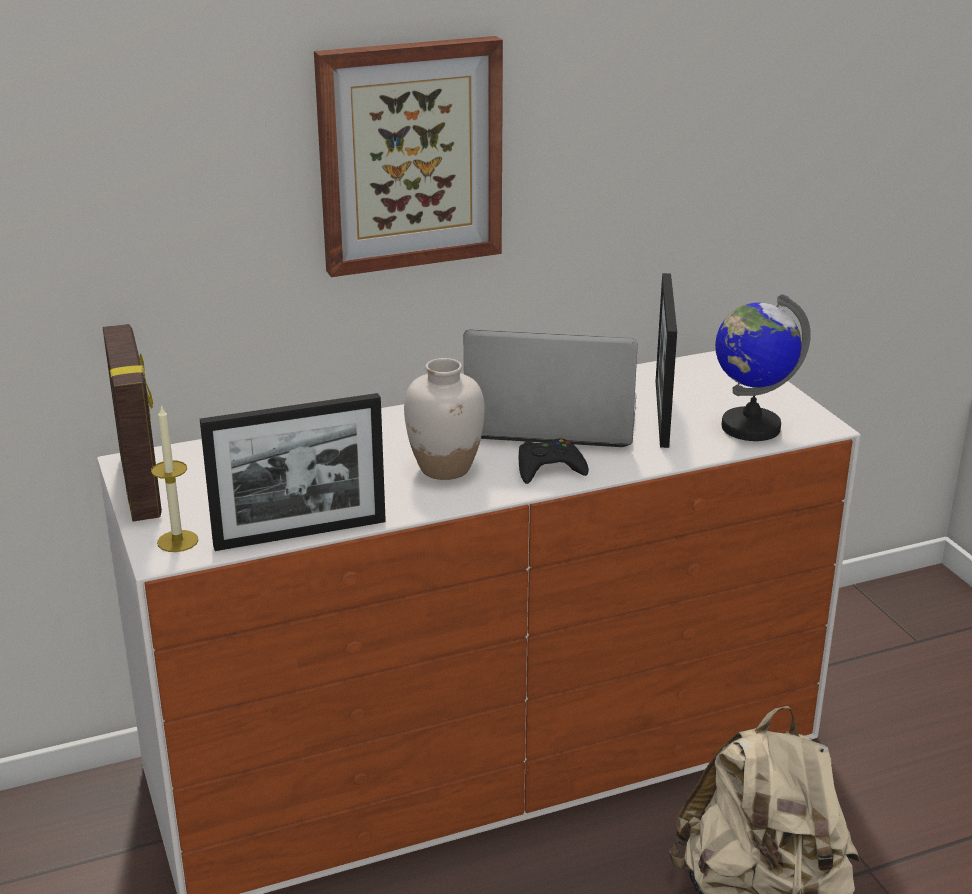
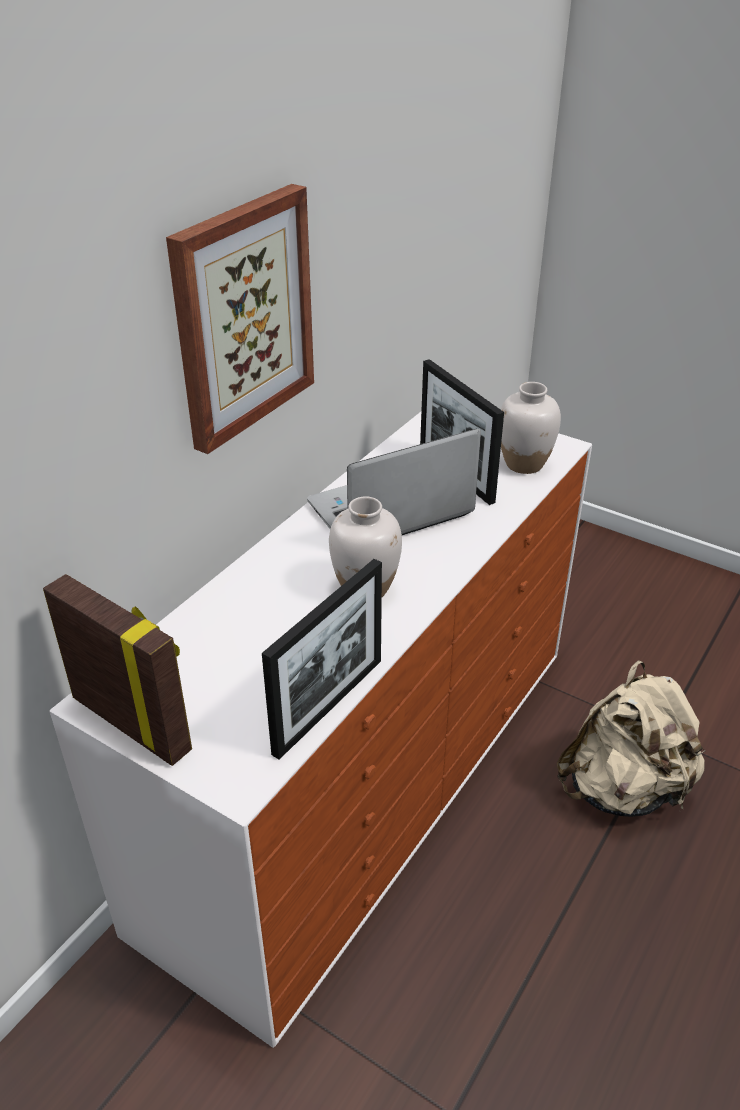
camera: 35 degrees left, 10 degrees up
(177, 541) = (234, 766): candle -> none
(549, 468) = (438, 556): black game controller -> none
(750, 427) = (524, 464): globe -> white vase

